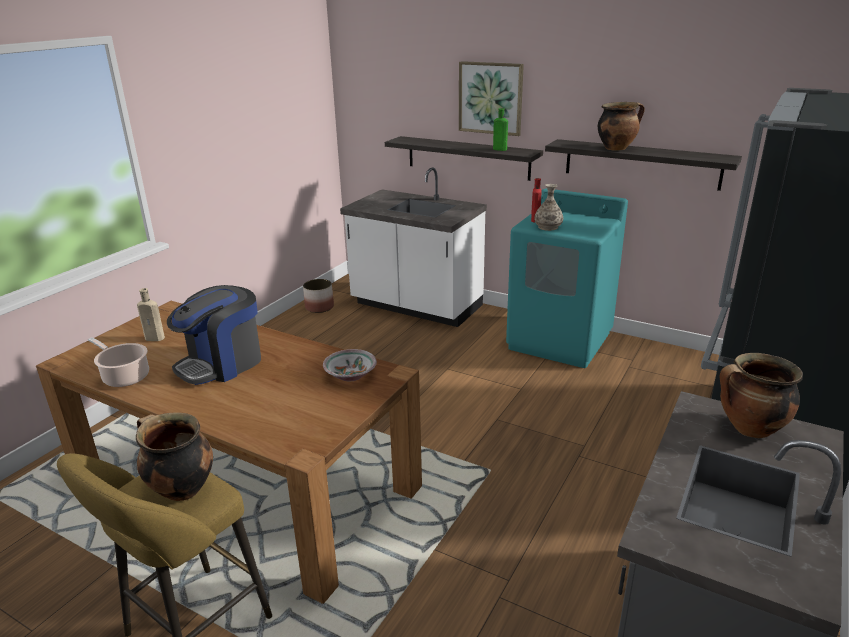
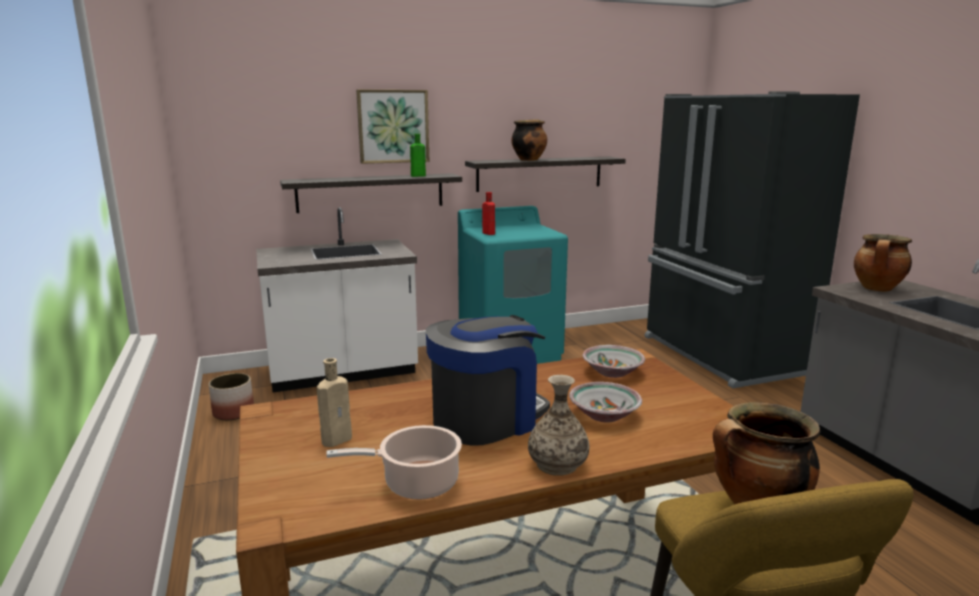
camera: 50 degrees left, 10 degrees down
(222, 364) = (487, 419): coffee machine -> coffee machine turned 120 degrees counterclockwise
(268, 396) = (603, 415): none -> bowl
(548, 227) = (512, 235): vase -> vase (557, 464)

